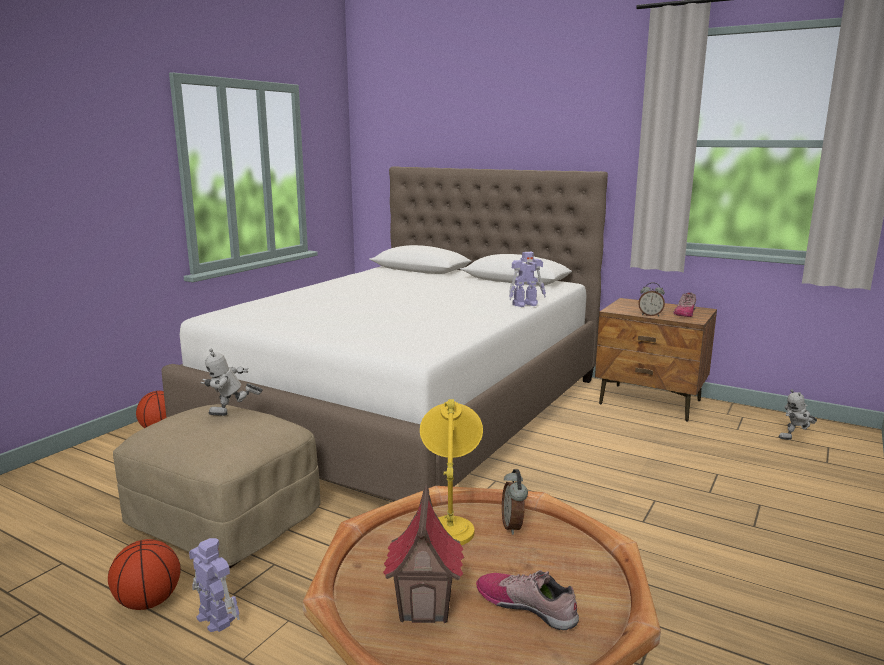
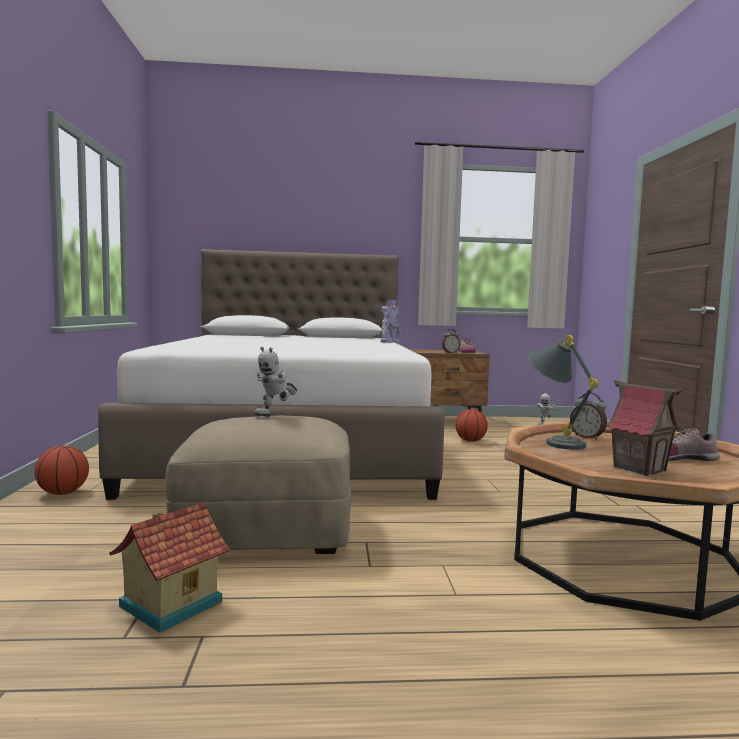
camera: 35 degrees left, 10 degrees down
(65, 573) = (169, 603): none -> toy house
(148, 602) = (305, 593): basketball -> basketball (470, 441)
(215, 618) = (385, 582): toy robot -> none
(451, 522) = (554, 442): yellow table lamp -> grey table lamp

